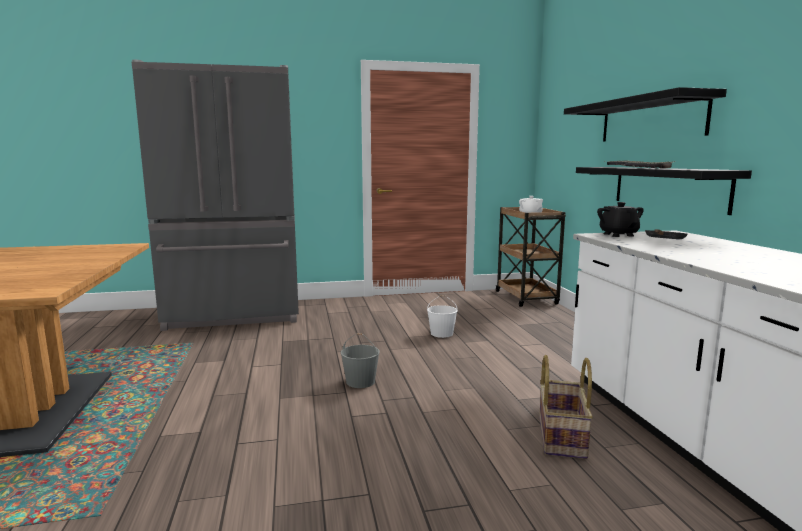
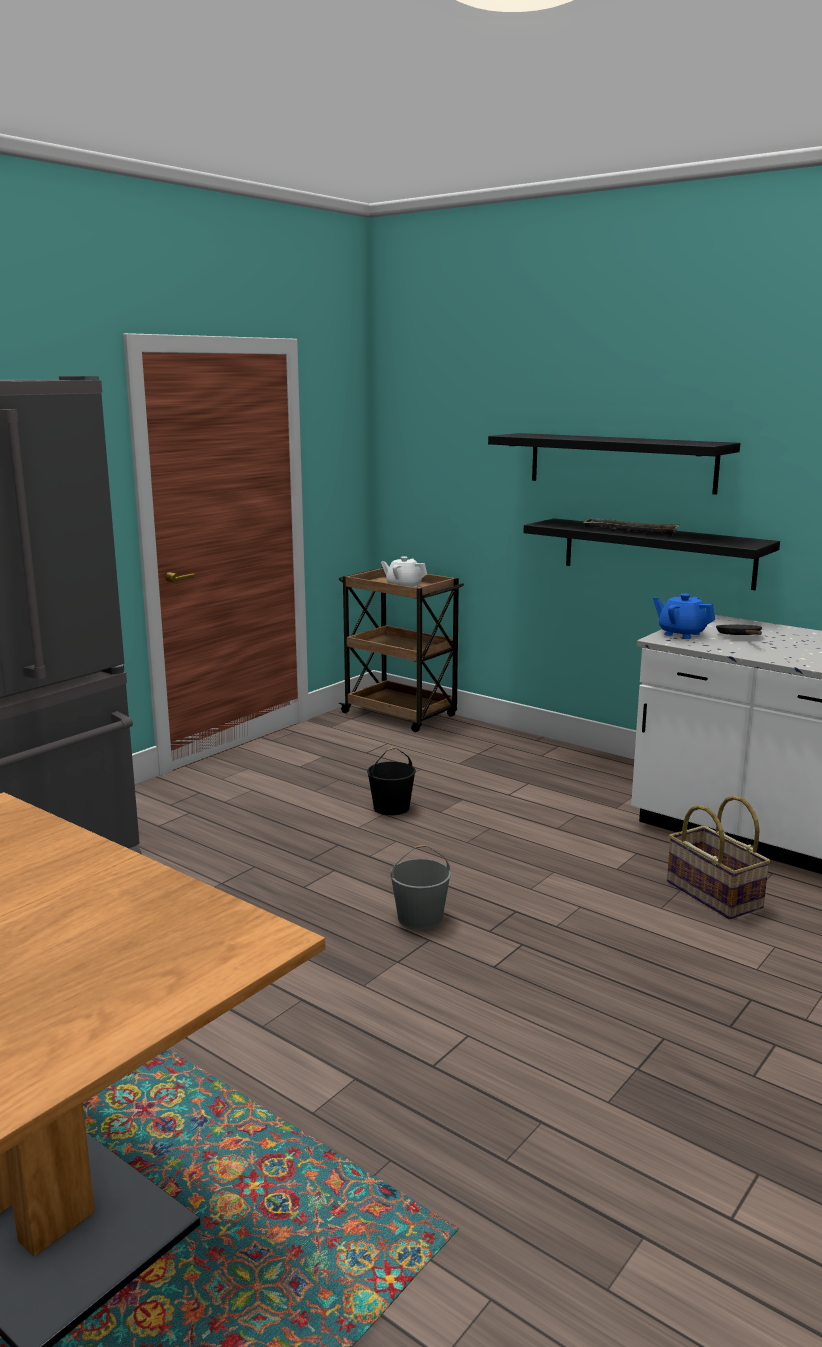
camera: 40 degrees left, 5 degrees up
(442, 333) = (392, 807): white bucket -> black bucket
(618, 235) = (681, 634): black teapot -> blue teapot

